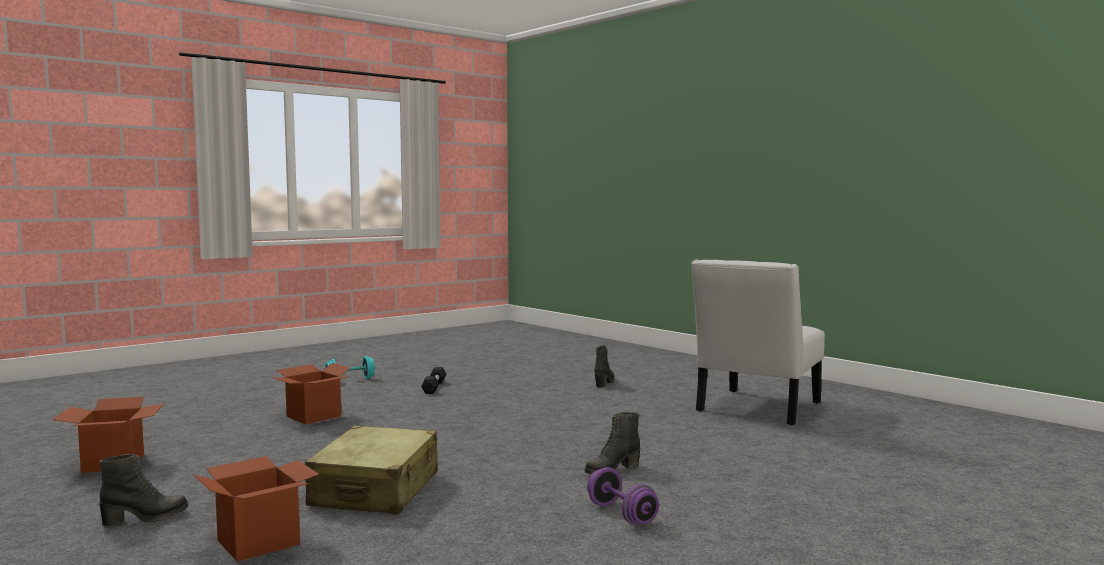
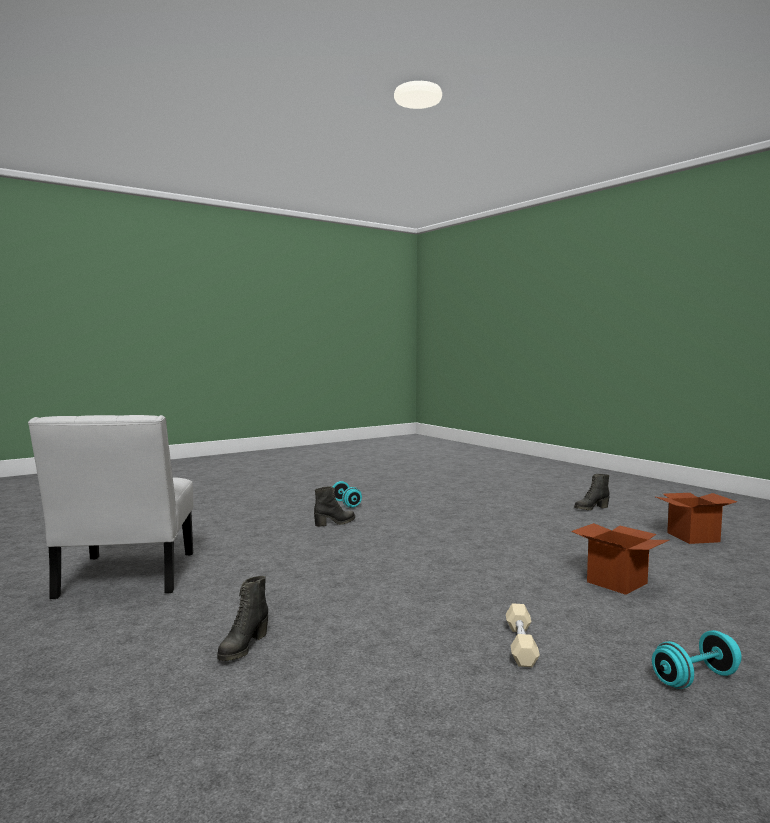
camera: 175 degrees left, 0 degrees up
(258, 543) = (517, 499): cardboard box -> none
(376, 490) = (482, 517): beige suitcase -> none
(434, 387) = (521, 645): black dumbbell -> beige dumbbell
(621, 514) = (346, 504): purple dumbbell -> turquoise dumbbell
(756, 408) = (125, 578): white chair -> white chair turned 135 degrees clockwise

